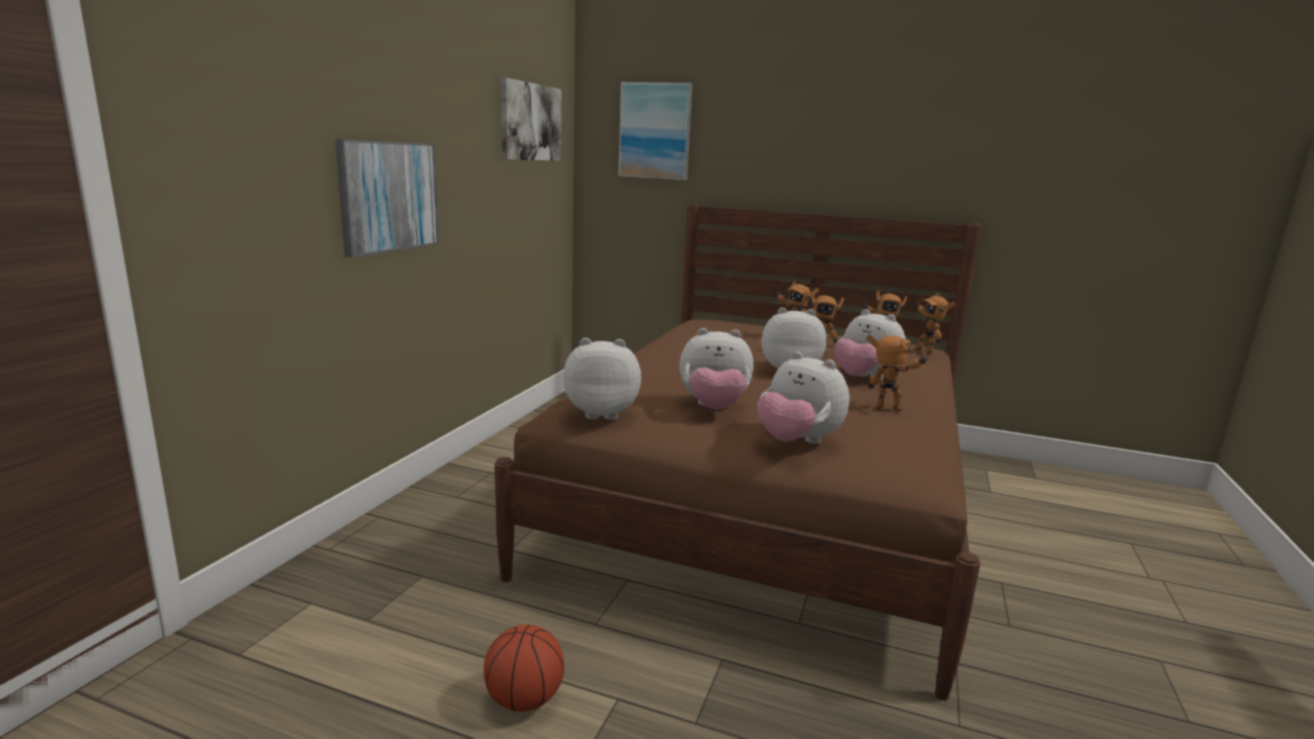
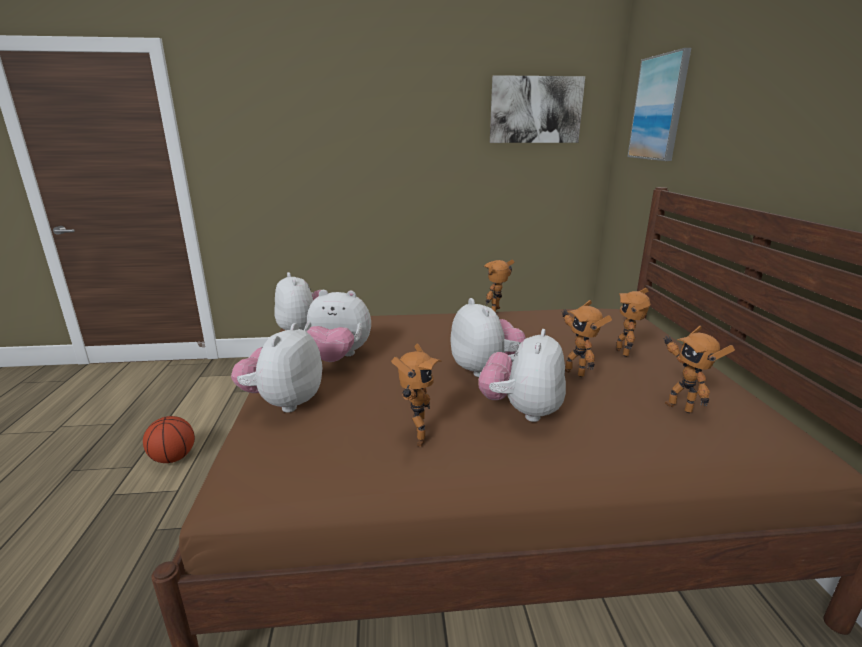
camera: 65 degrees right, 5 degrees up
(388, 196) = (358, 168): picture -> none
(714, 408) = (338, 358): plush toy -> plush toy turned 60 degrees counterclockwise
(925, 350) = (759, 444): toy robot -> toy robot (498, 310)

